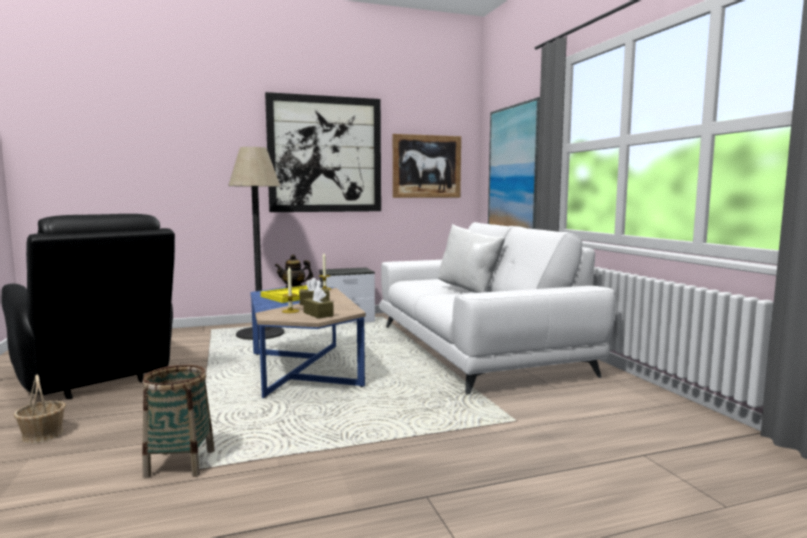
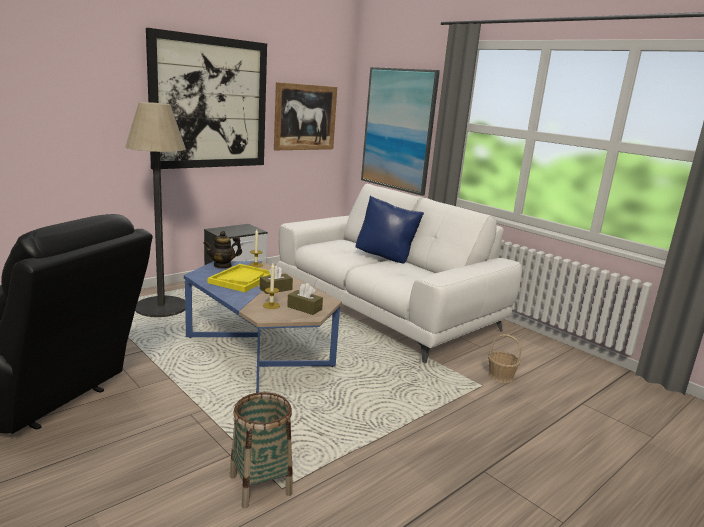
camera: 25 degrees left, 10 degrees up
(43, 435) = (70, 482): basket -> basket (500, 376)
(469, 290) = (385, 257): white pillow -> blue pillow

